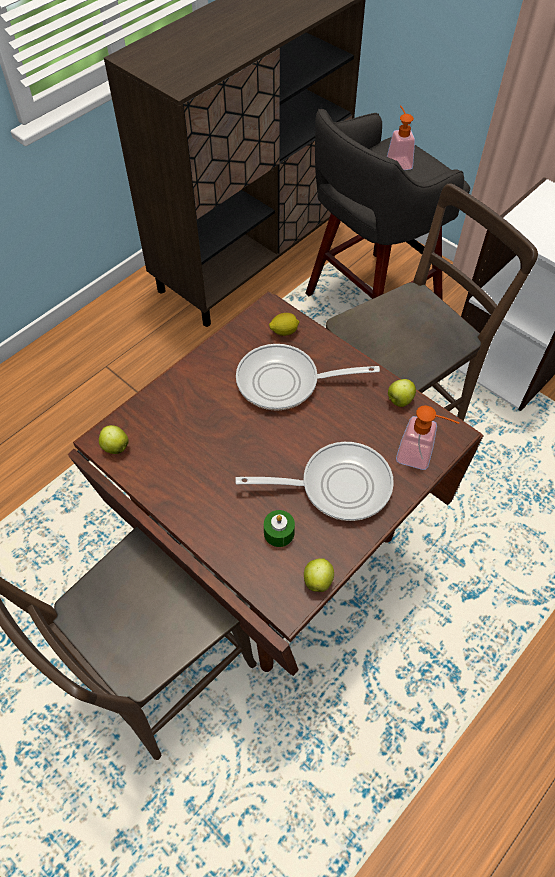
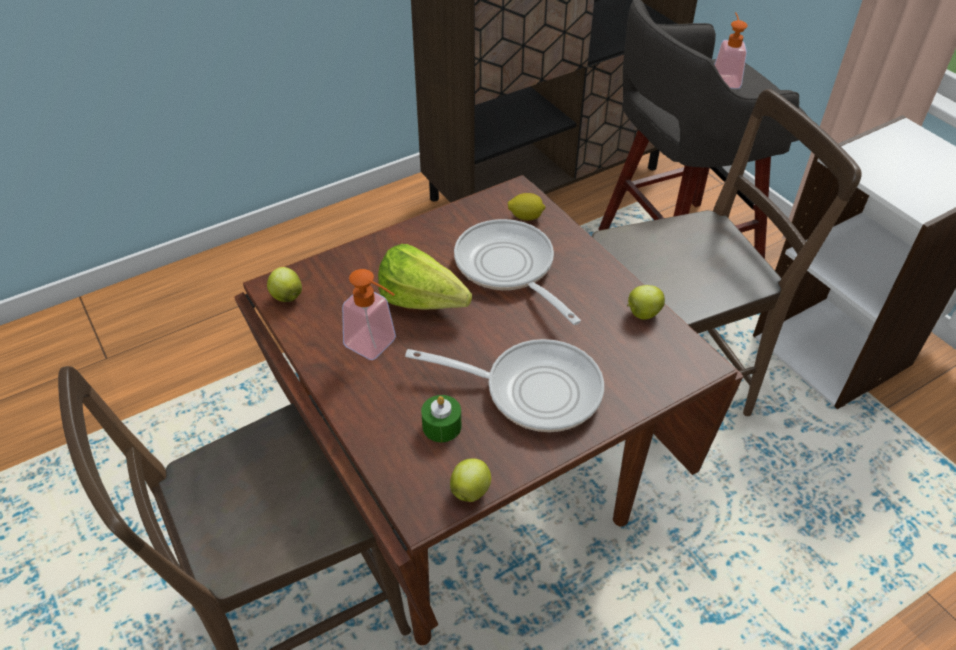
camera: 15 degrees right, 10 degrees down
(232, 430) = (427, 305): none -> lettuce
(285, 382) = (508, 268): frying pan -> frying pan turned 45 degrees clockwise
(421, 457) = (650, 380): soap dispenser -> soap dispenser (377, 346)

